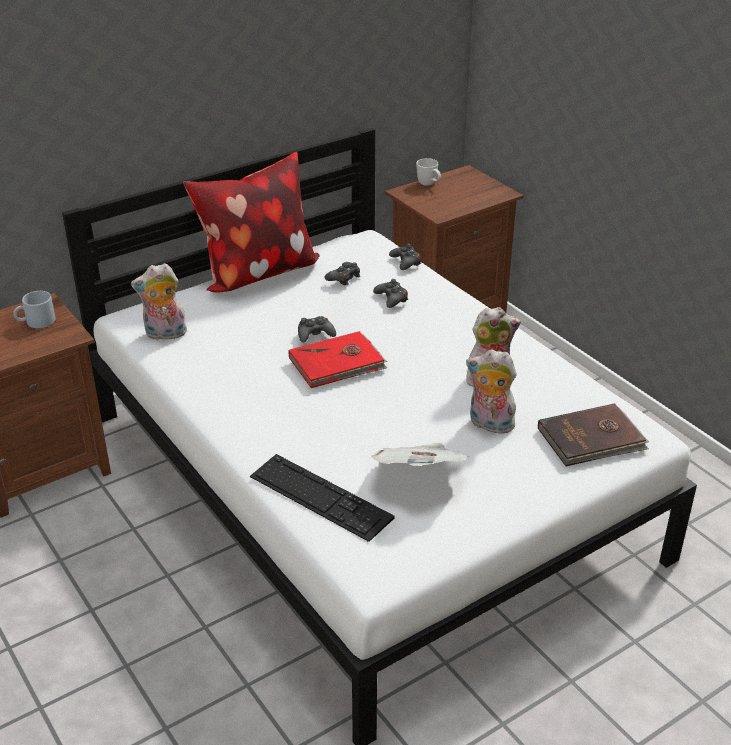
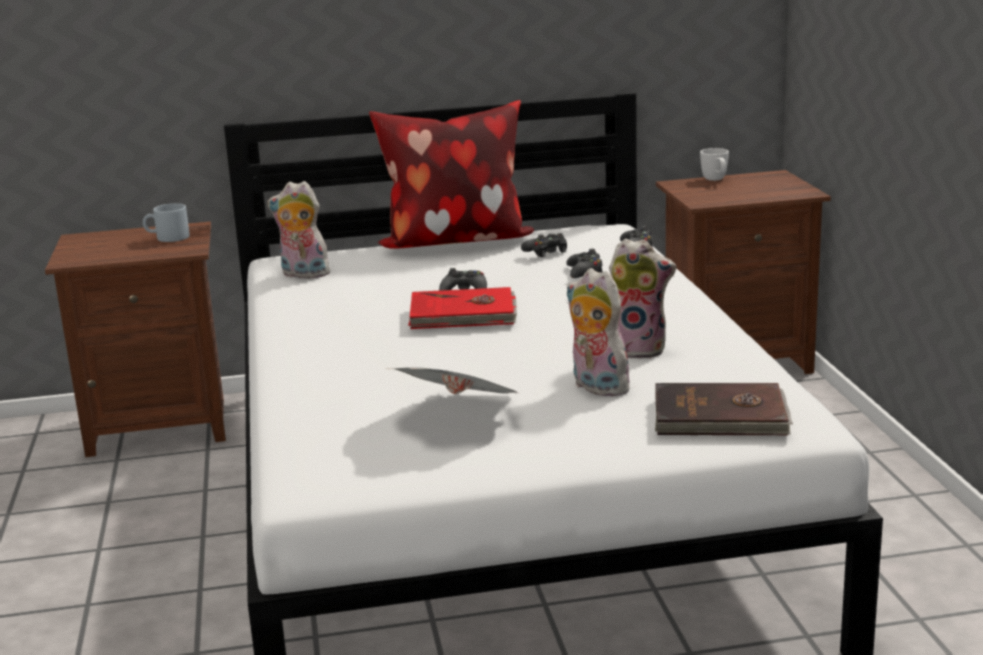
camera: 25 degrees right, 15 degrees down
(320, 497) = (321, 414): keyboard -> none

